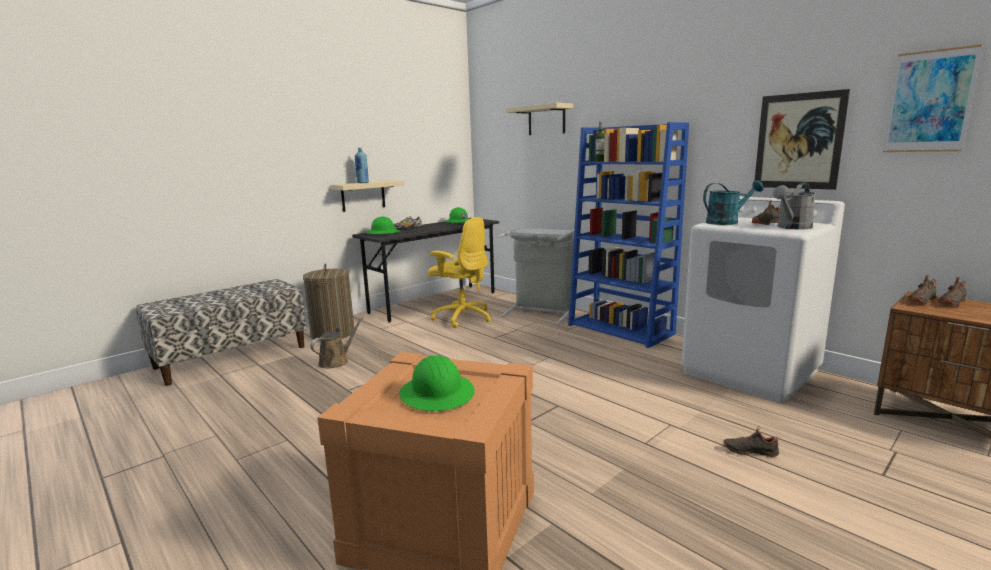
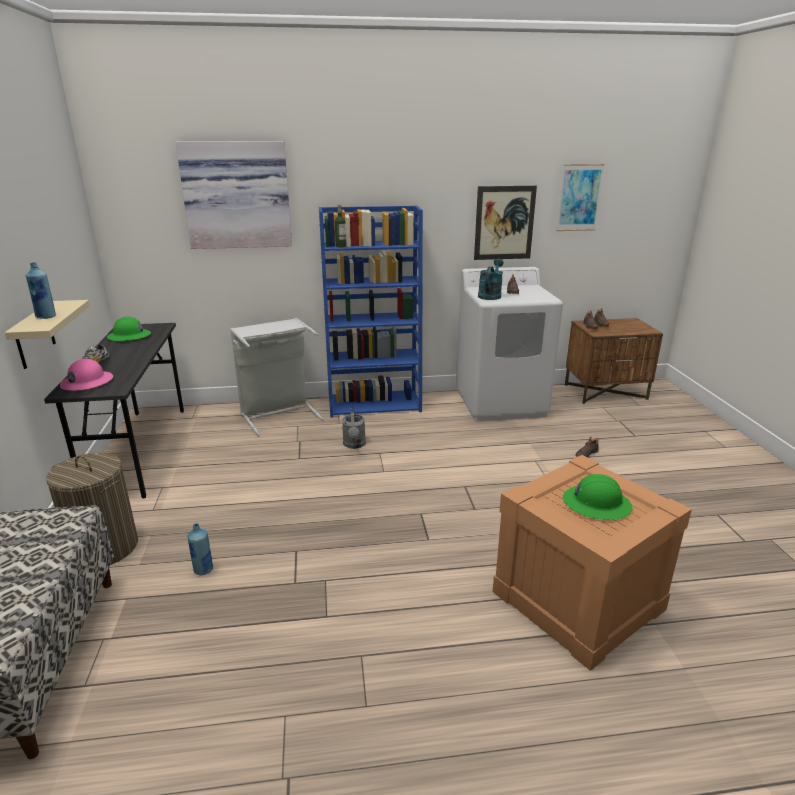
camera: 55 degrees left, 10 degrees up
(336, 361) = (203, 570): brown watering can -> blue bottle
(383, 233) = (87, 382): green hard hat -> pink hard hat
(462, 317) = (217, 453): yellow office chair -> none
(546, 120) = (237, 195): beige shelf -> picture
(792, 227) = (537, 294): grey watering can -> grey watering can (354, 445)

